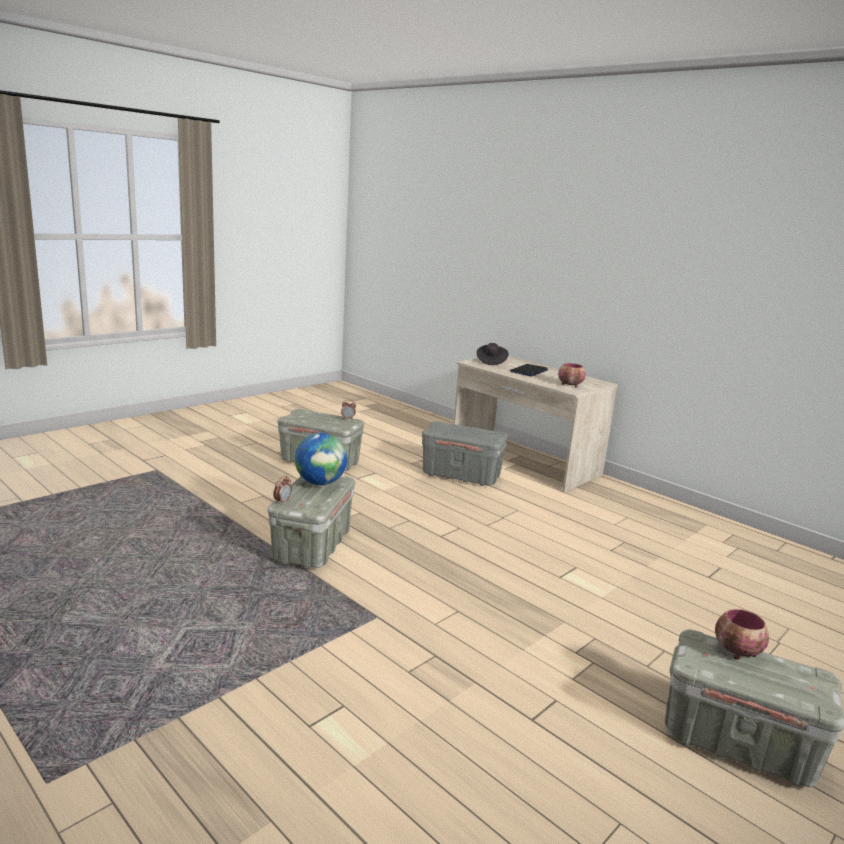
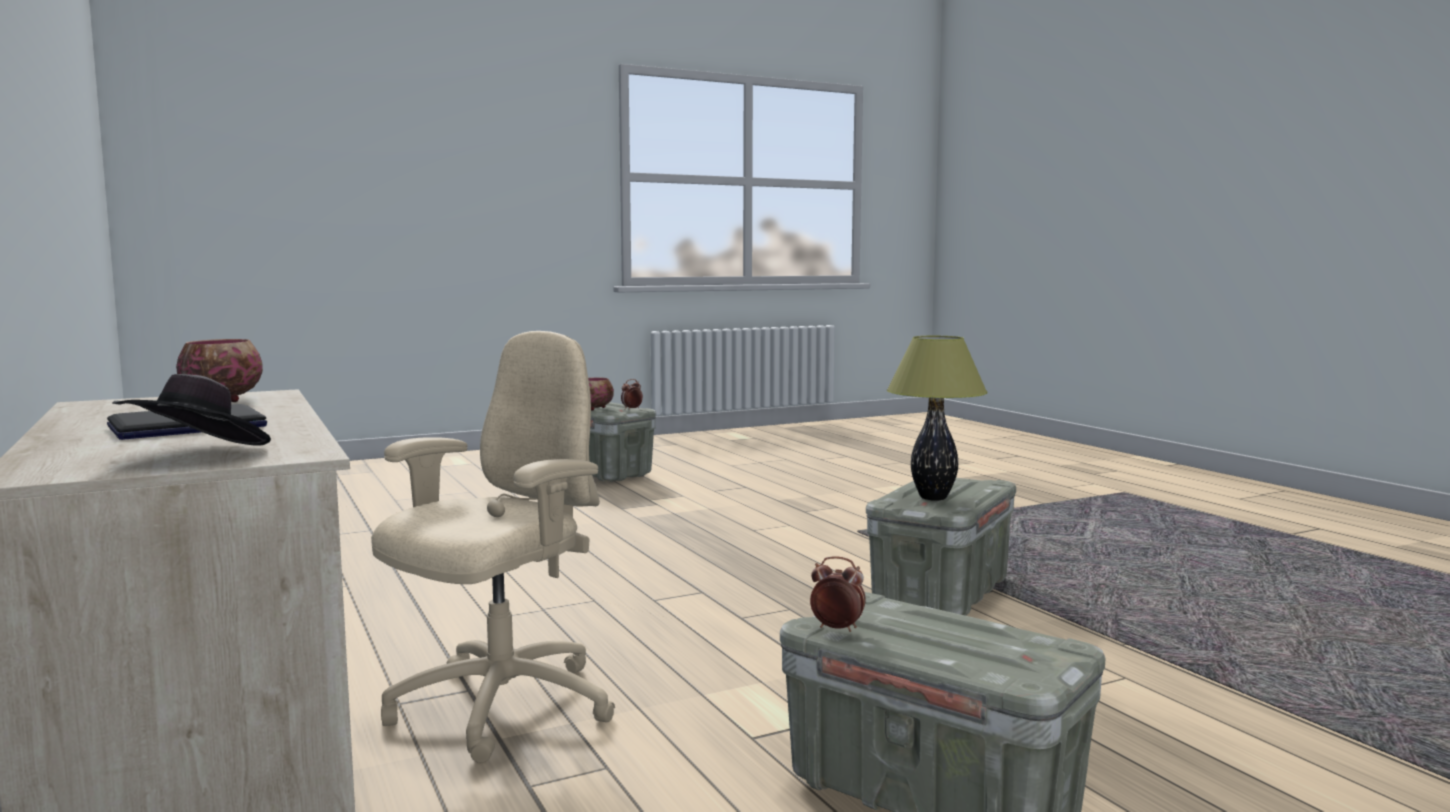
camera: 160 degrees left, 10 degrees down
(282, 501) = (994, 484): alarm clock -> alarm clock (631, 409)
(320, 483) = (932, 497): globe -> table lamp
(460, 475) = (499, 708): grey storage box -> beige office chair

